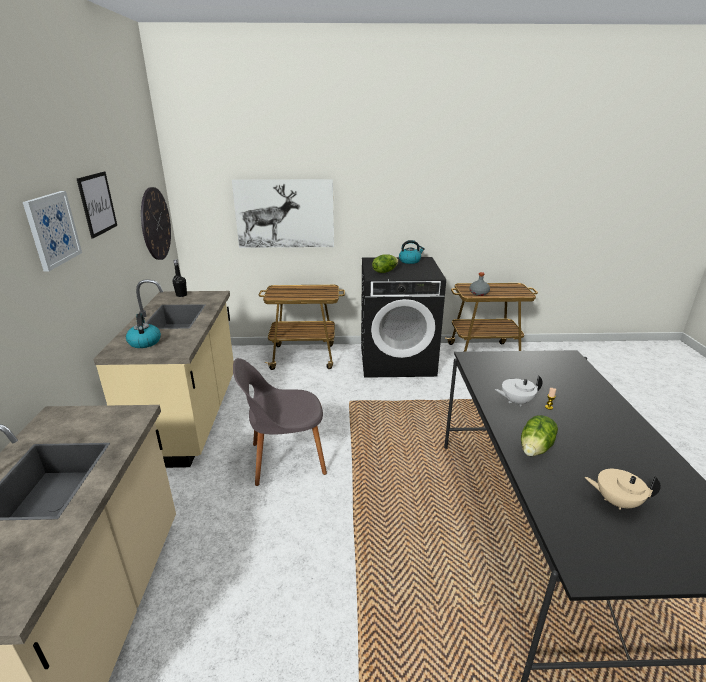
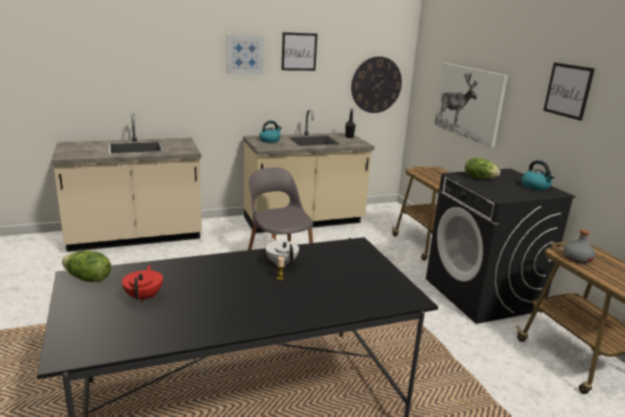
camera: 70 degrees right, 5 degrees down
(404, 181) = (568, 90): none -> picture
(536, 448) = (208, 268): lettuce -> lettuce (88, 279)
(616, 501) = (144, 297): beige teapot -> red teapot

